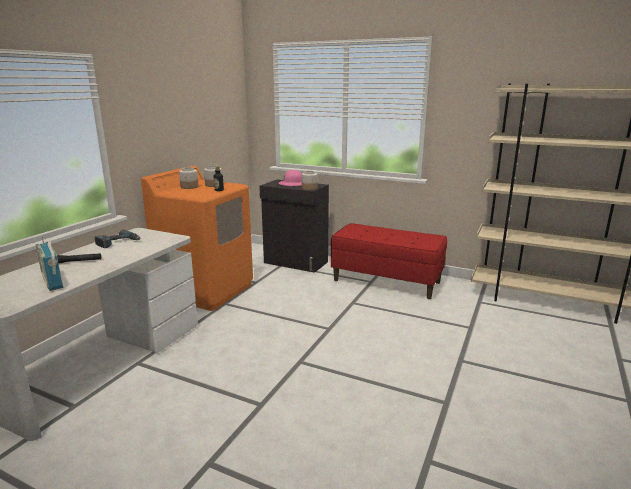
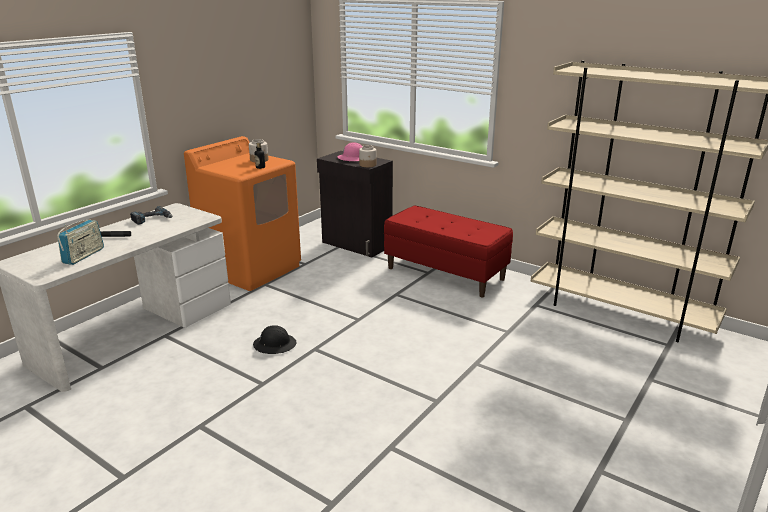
camera: 10 degrees right, 5 degrees up
(52, 281) = (84, 256): radio -> radio turned 135 degrees counterclockwise
(189, 187) = (233, 161): jar -> none
(257, 361) = (274, 344): none -> black hard hat

